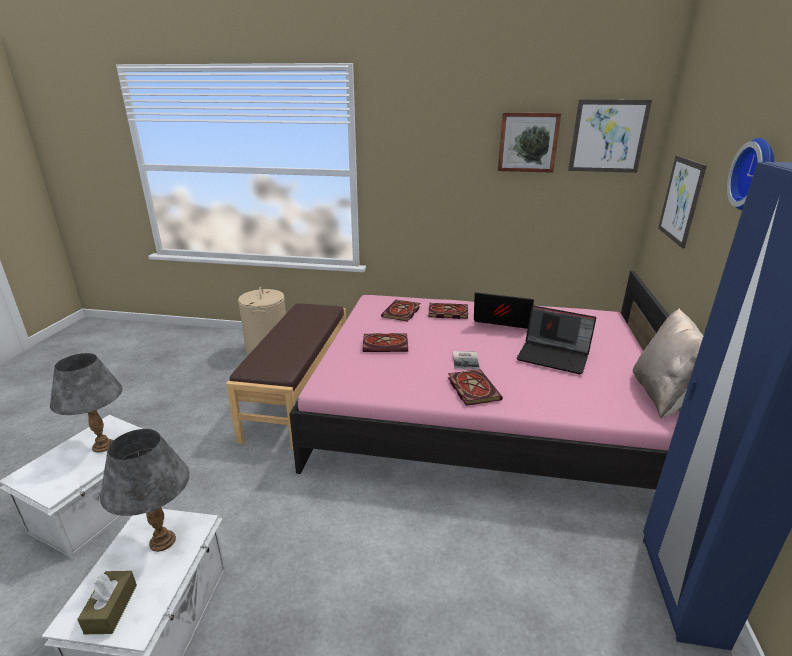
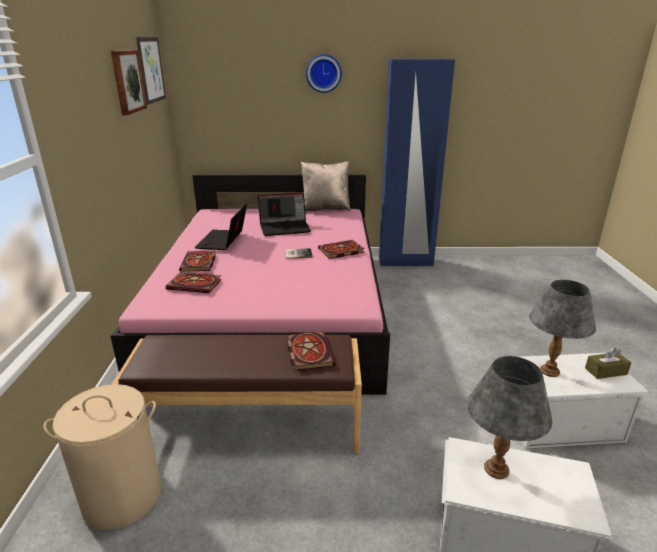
camera: 100 degrees left, 0 degrees up
(386, 344) = (276, 285): book -> book (308, 352)
(554, 356) = (285, 228): laptop -> laptop turned 60 degrees clockwise
(681, 200) = (235, 105): picture -> none

